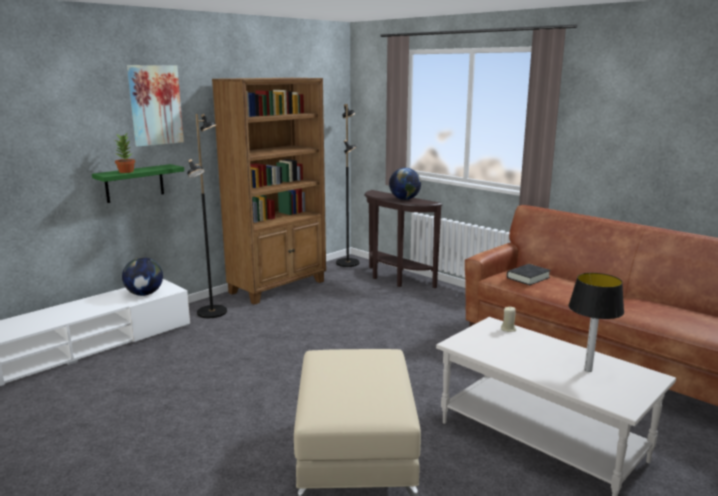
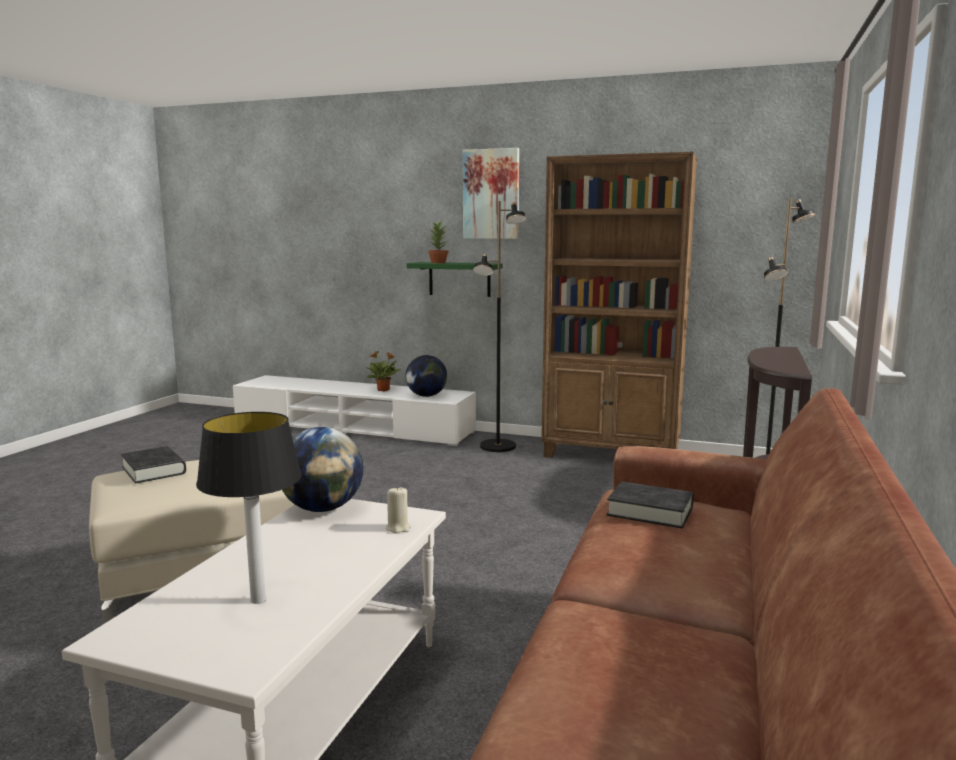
camera: 65 degrees right, 5 degrees down
(93, 305) = (384, 390): none -> potted plant
(331, 396) = (153, 470): none -> black book
(404, 199) = (777, 361): globe -> globe (322, 508)

